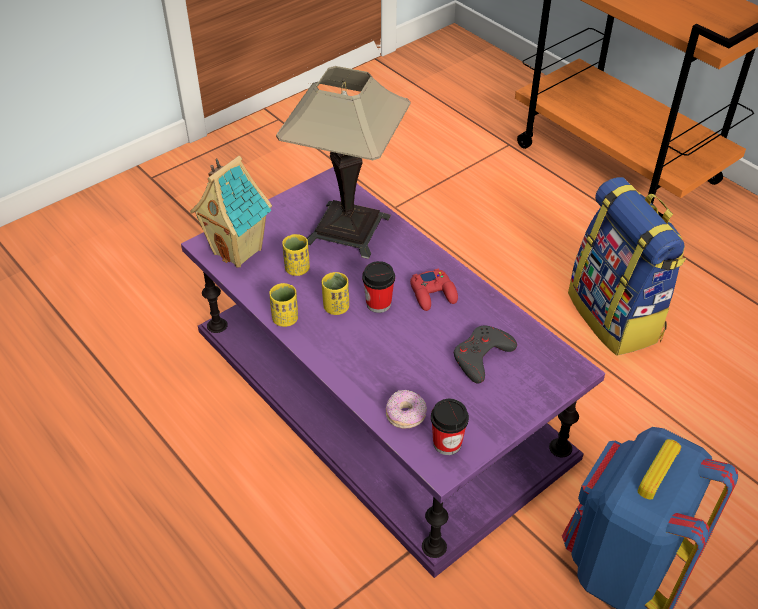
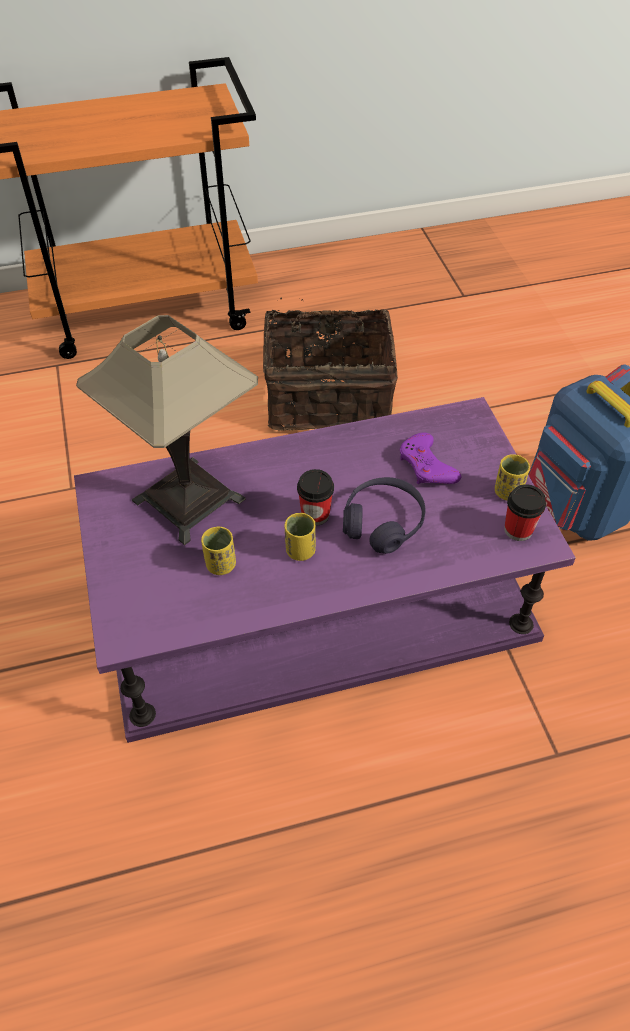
camera: 65 degrees left, 5 degrees up
(239, 251) = (153, 610): toy house -> none
(285, 319) = (291, 601): yellow cup -> yellow cup (507, 492)
(396, 347) = (383, 523): none -> purple headphones
(406, 415) = (472, 547): donut -> none
(433, 294) = (327, 468): red game controller -> none
(481, 357) = (427, 466): grey game controller -> purple game controller
(616, 317) = (327, 396): backpack -> basket

